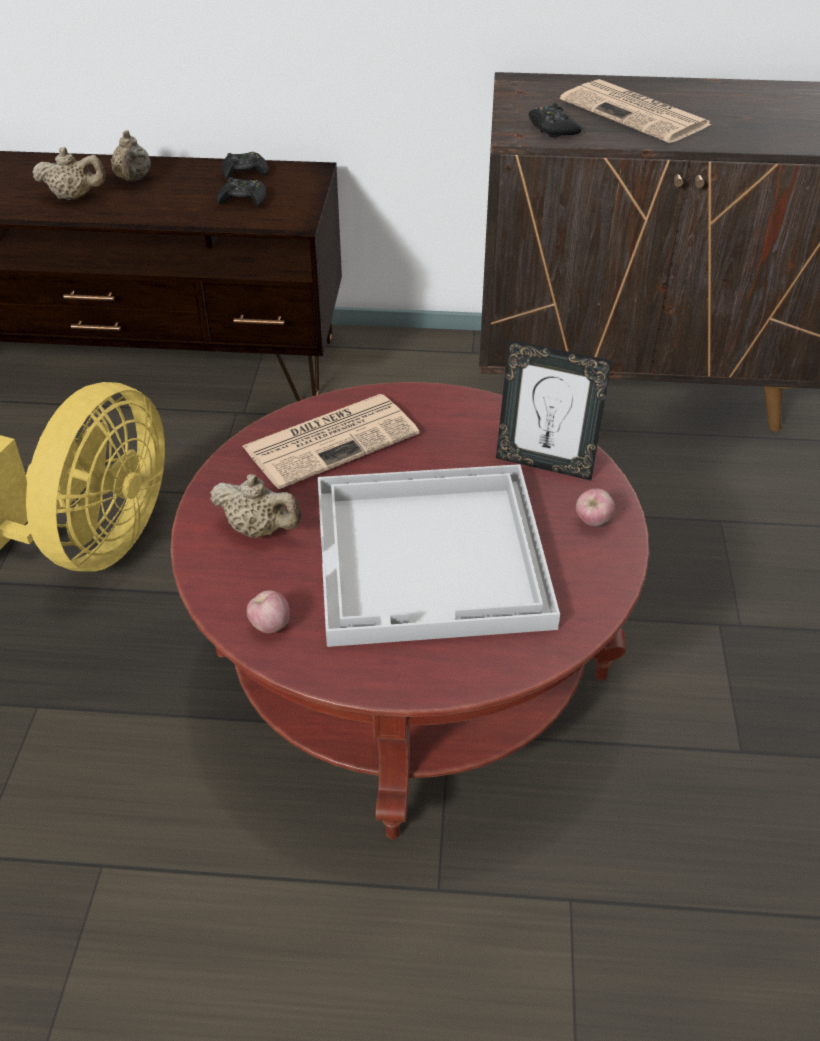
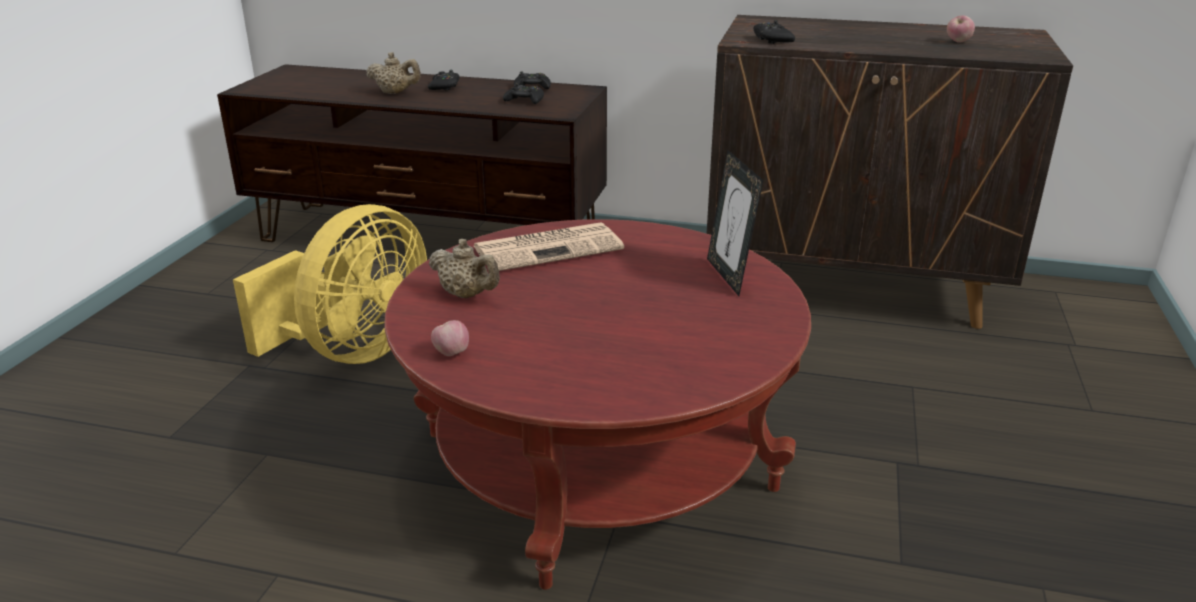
camera: 10 degrees right, 15 degrees down
(133, 179) = (444, 86): beige teapot -> black game controller
(433, 558) = (609, 324): white tray -> none
(545, 464) = (729, 276): picture frame -> picture frame turned 45 degrees clockwise
(593, 522) = (761, 314): apple -> apple (958, 42)
(637, 113) = (847, 36): newspaper -> none

